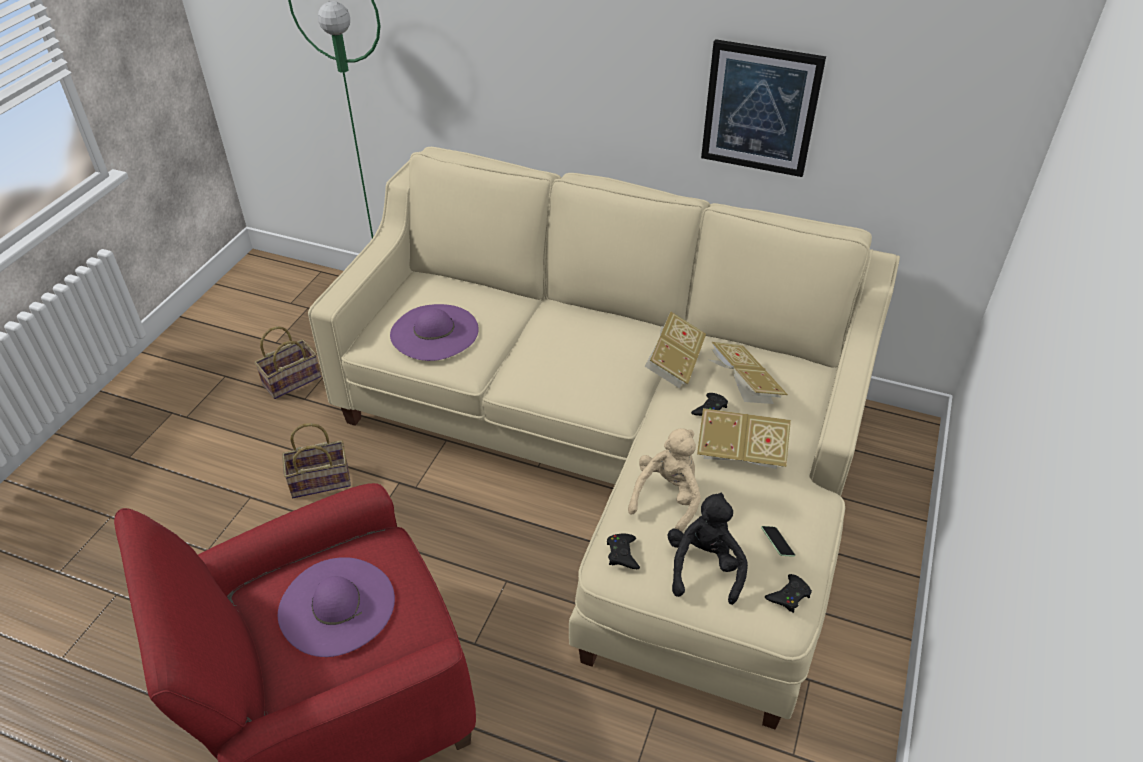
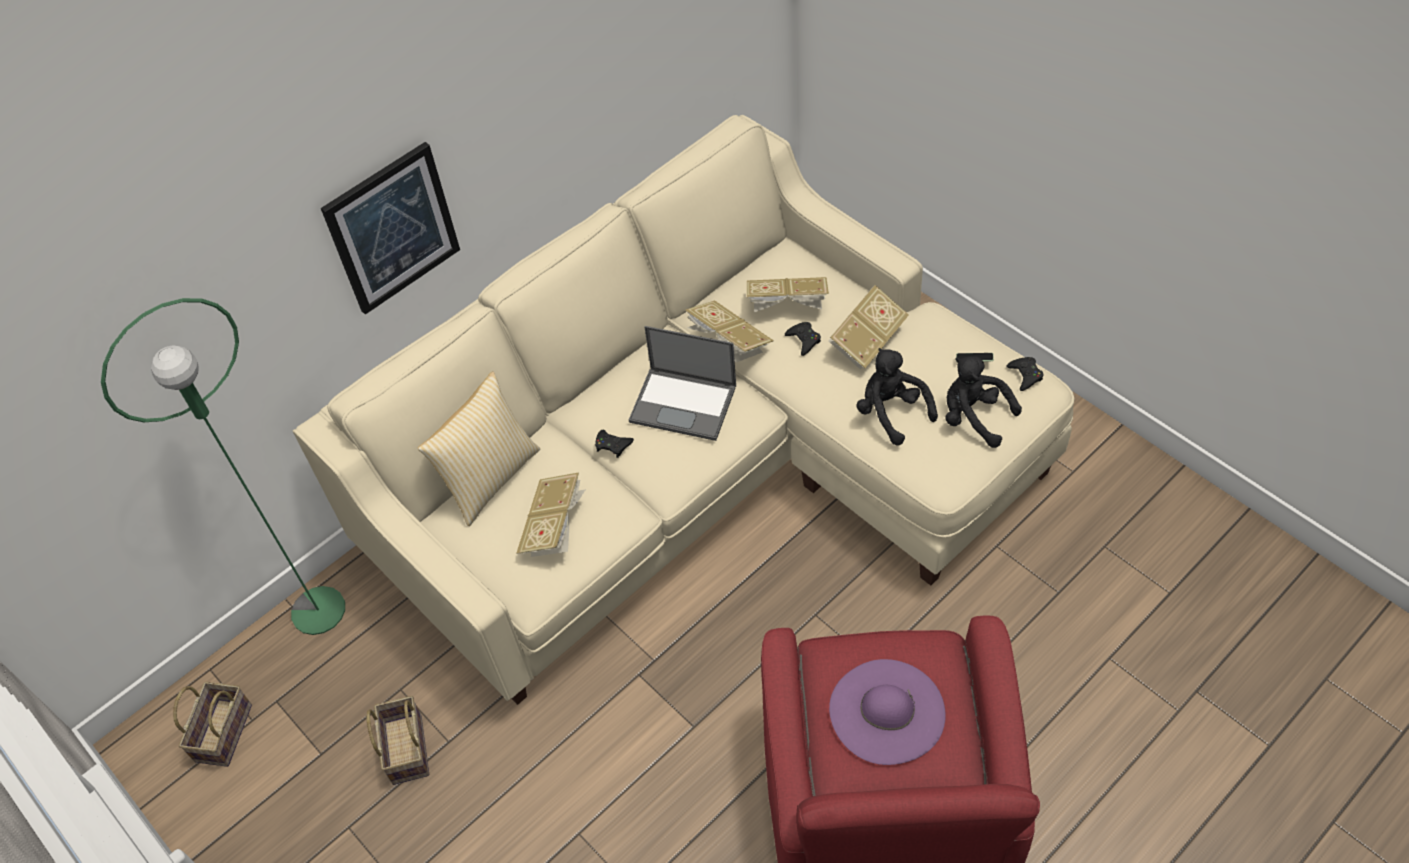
camera: 60 degrees left, 10 degrees up
(322, 480) = (593, 751): basket -> basket (223, 731)
(434, 332) = (555, 527): purple hat -> book
(465, 286) = (490, 478): none -> pillow
(595, 361) = (684, 403): none -> laptop
(622, 554) = (937, 467): black game controller -> black game controller (612, 445)
(667, 498) = (891, 412): beige plush toy -> black plush toy
(760, 108) = (599, 91): picture -> picture (392, 228)

